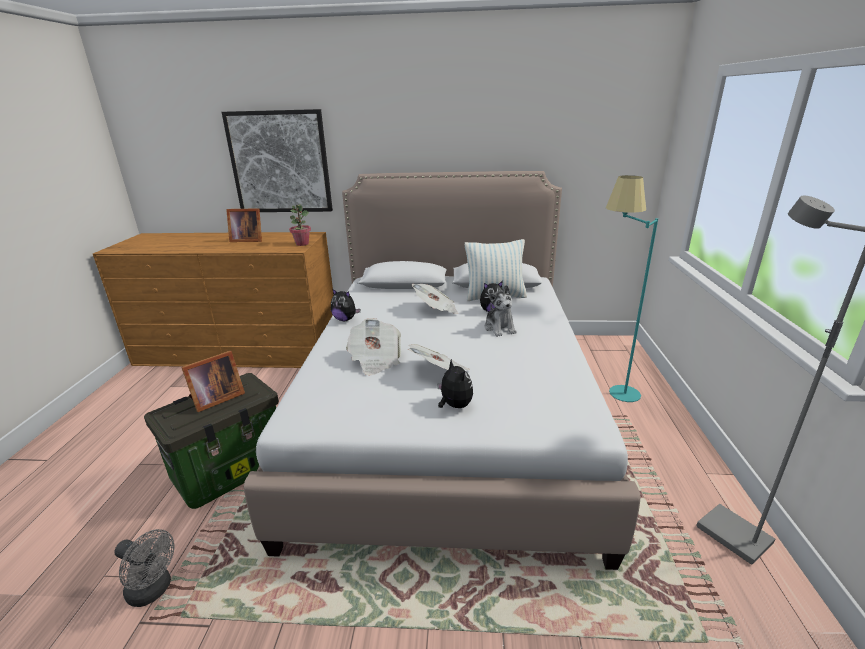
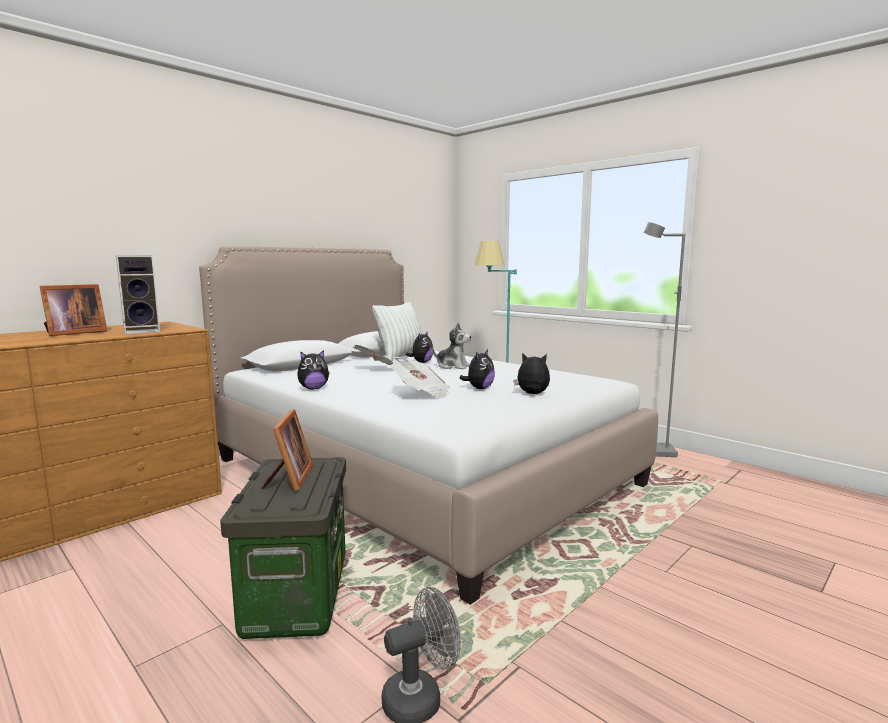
camera: 50 degrees left, 15 degrees down
(274, 246) = (143, 331): none -> speaker
(280, 162) = (101, 229): picture -> none
(302, 244) = (178, 327): potted plant -> none
(439, 372) = (479, 388): newspaper -> plush toy

